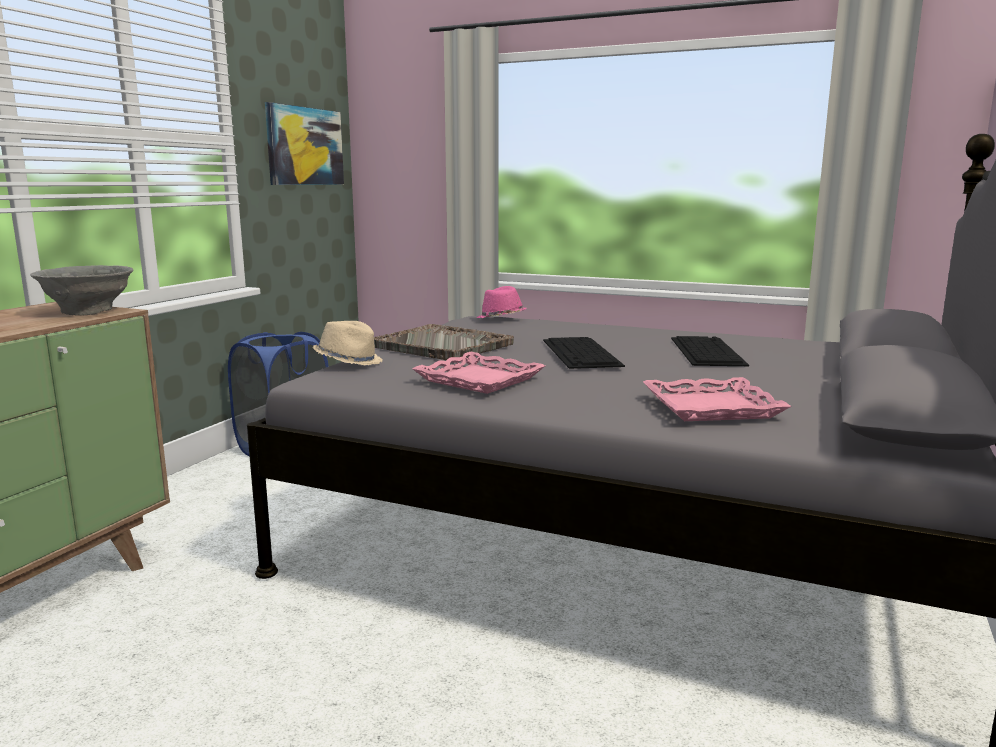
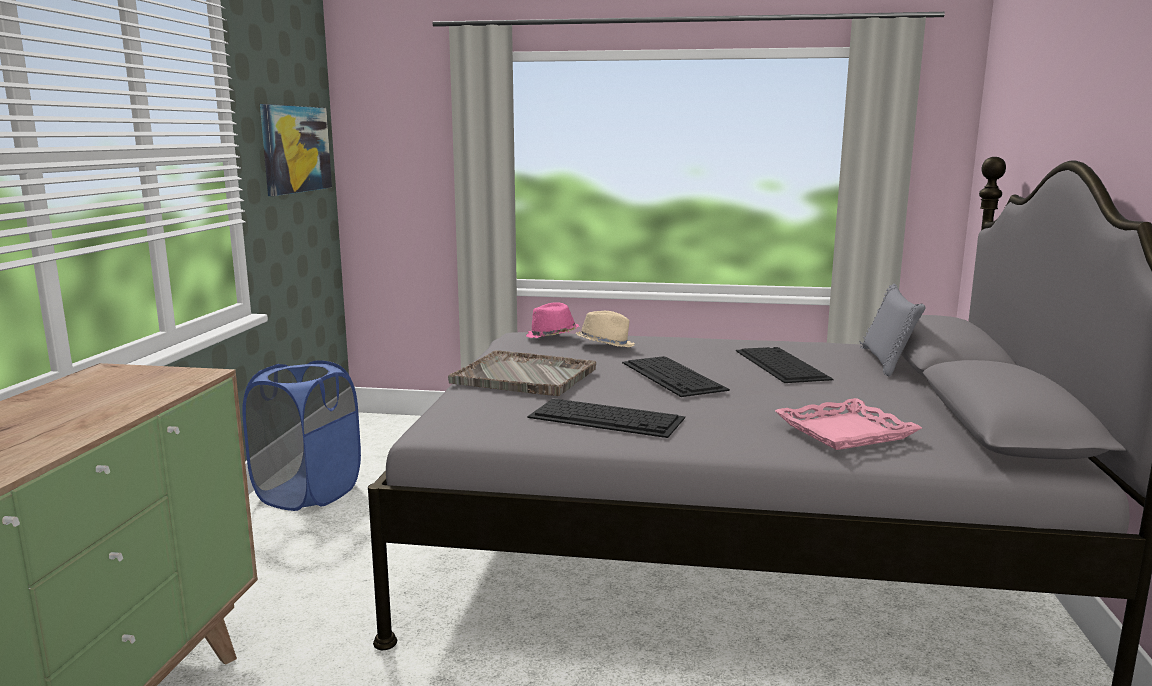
camera: 15 degrees left, 0 degrees up
(88, 311) = (169, 377): grey bowl -> none
(349, 361) = (450, 405): beige hat -> beige hat (605, 345)
(480, 379) = (608, 417): pink tray -> keyboard
(829, 356) = (887, 362): none -> grey pillow

